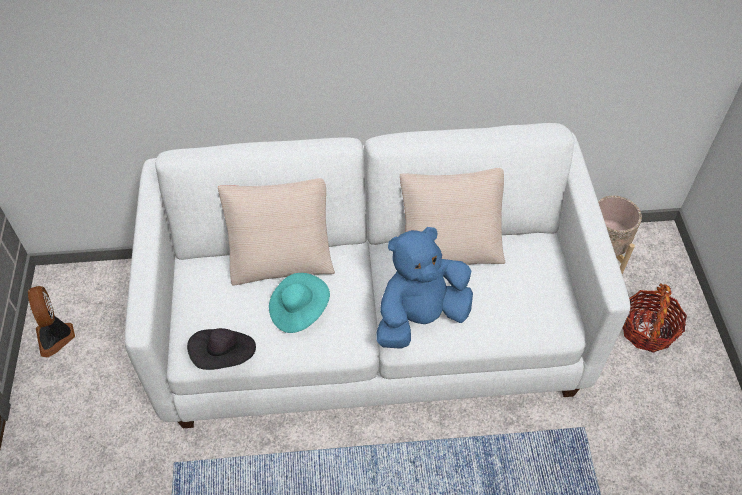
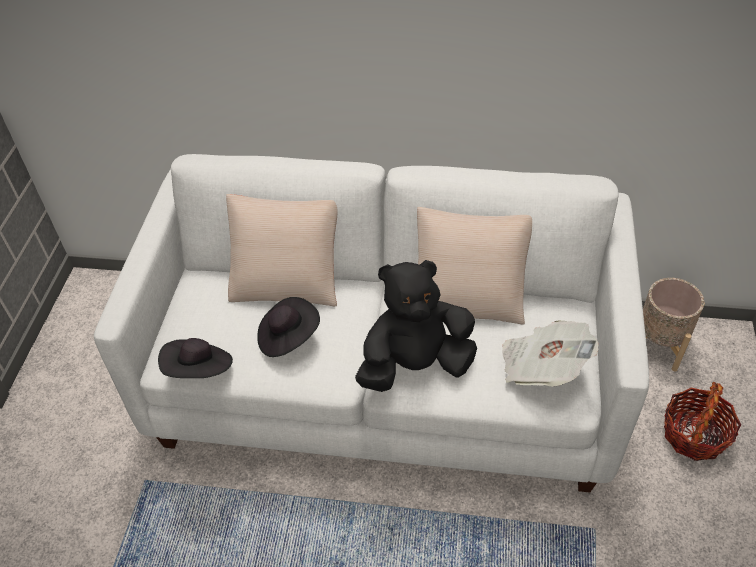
camera: 15 degrees right, 5 degrees down
(56, 336) = (71, 336): fan -> none
(298, 310) = (288, 337): turquoise hat -> black hat
(420, 317) = (415, 365): blue plush toy -> black plush toy
(530, 300) = (542, 366): none -> newspaper

